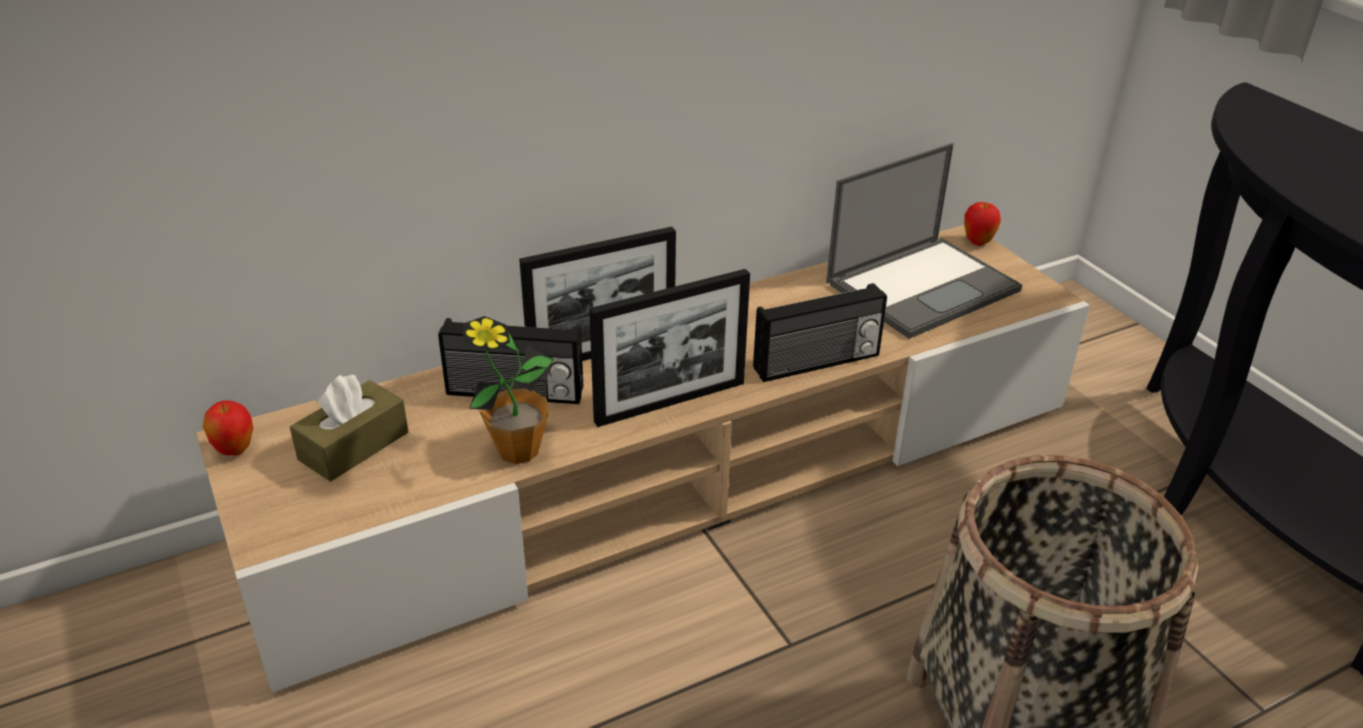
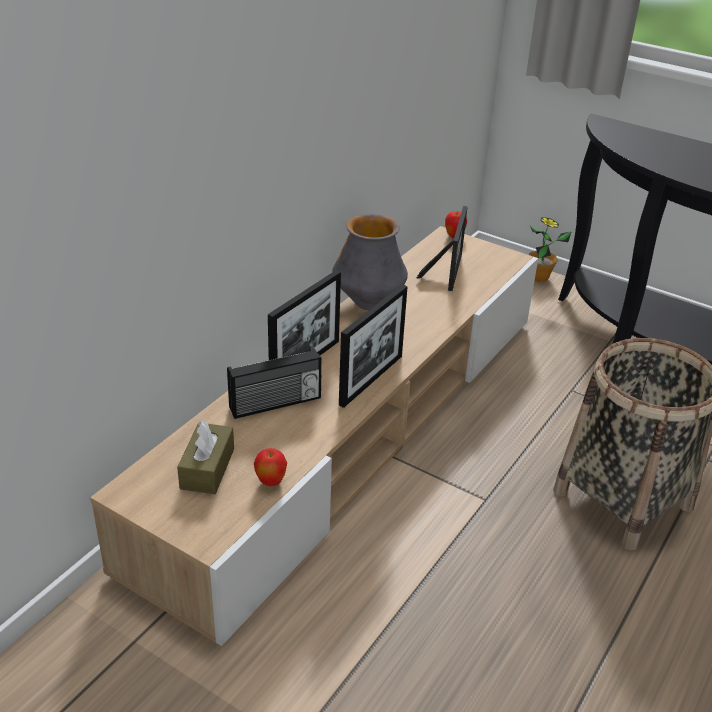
camera: 30 degrees left, 0 degrees up
(235, 450) = (131, 498): apple -> apple (271, 482)
(518, 451) = (311, 437): potted plant -> potted plant (539, 278)
(763, 300) = (368, 304): none -> vase
(817, 363) = (430, 332): radio -> none
(923, 285) = (447, 270): laptop -> picture frame

